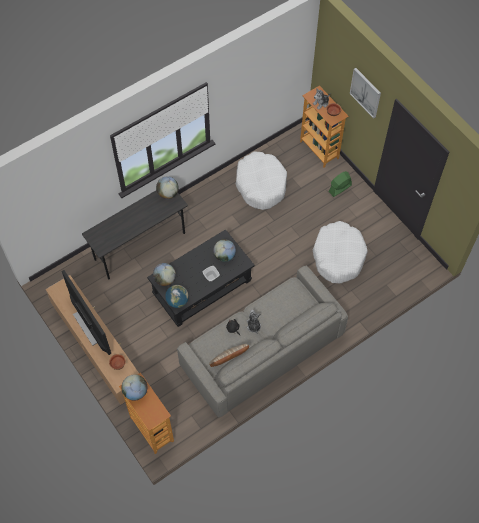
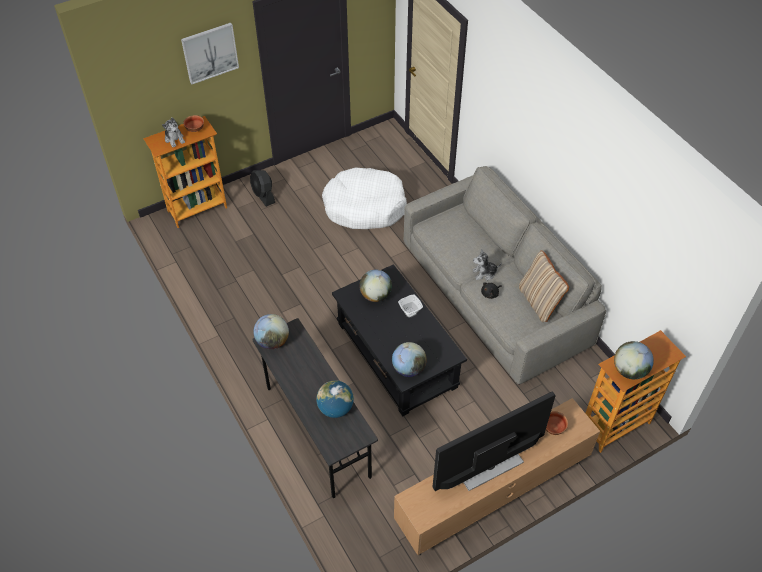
camera: 85 degrees left, 10 degrees down
(177, 301) = (445, 355): globe -> globe (335, 408)
(261, 184) = (238, 276): white dog bed -> none
(339, 188) = (263, 195): green fan -> black fan

